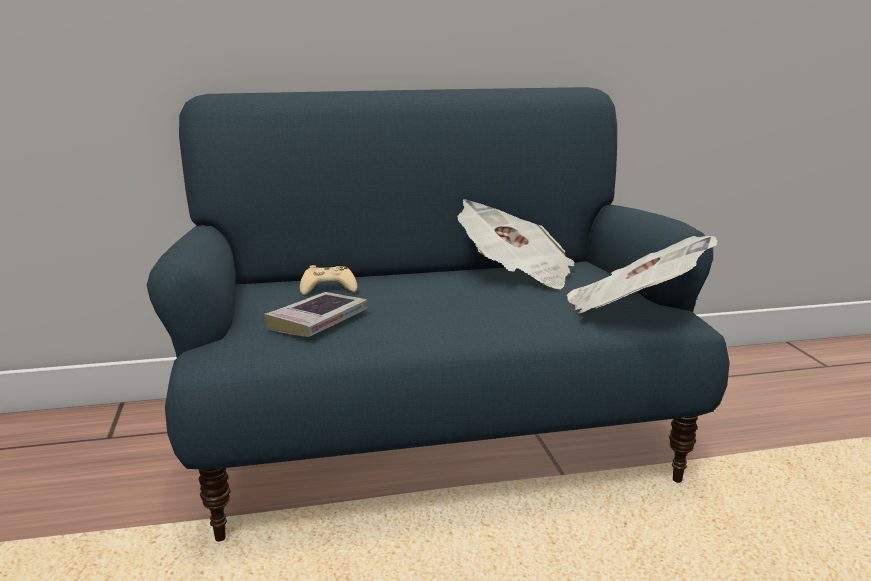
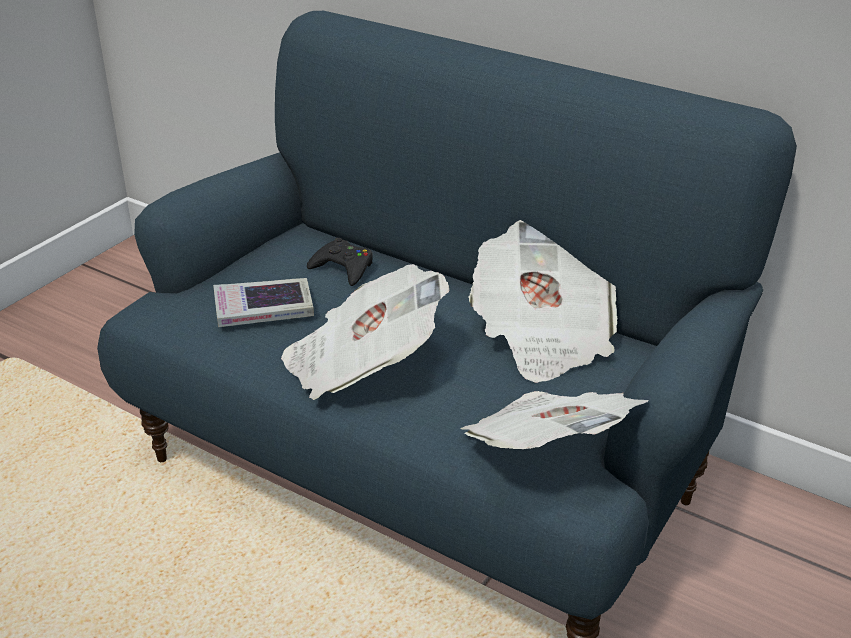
camera: 45 degrees right, 15 degrees up
(328, 287) = (343, 268): beige game controller -> black game controller
(449, 319) = (362, 365): none -> newspaper

